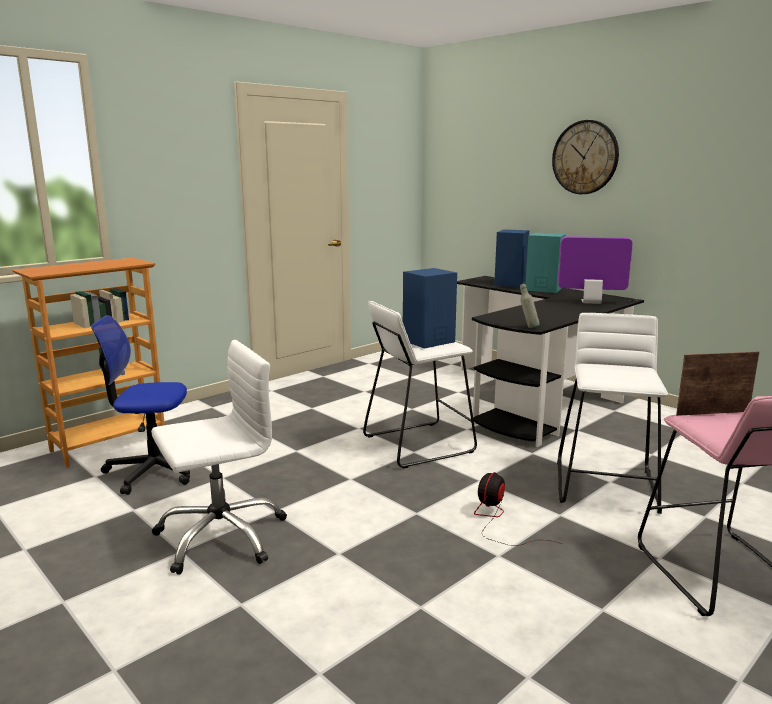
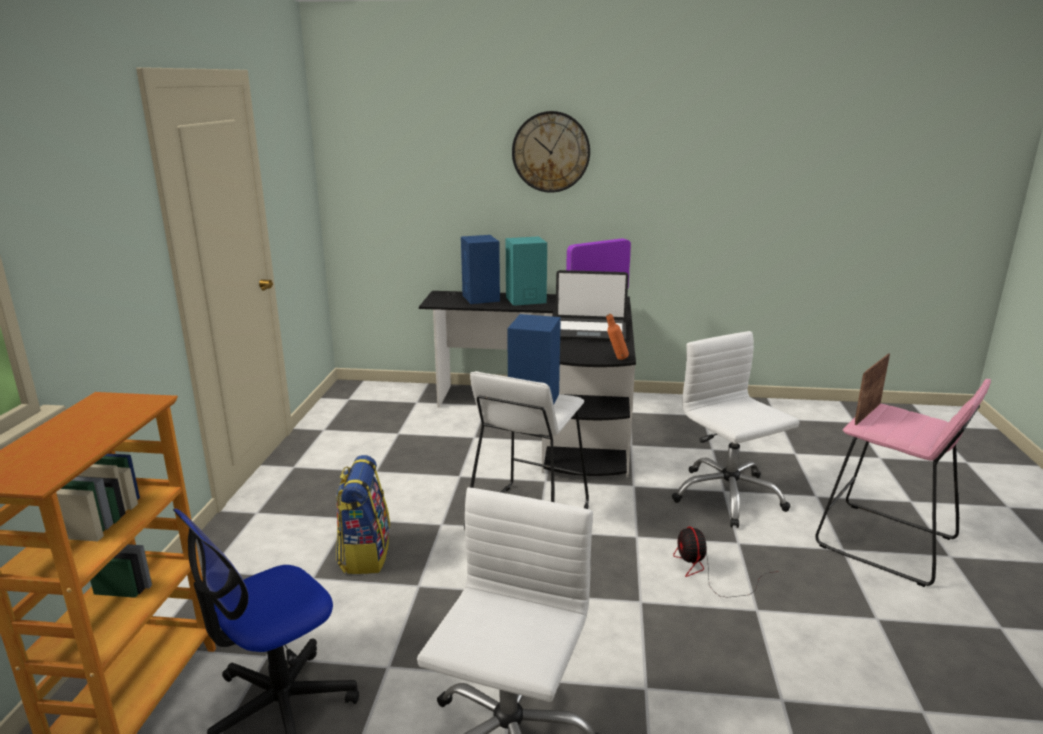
camera: 40 degrees left, 5 degrees up
(293, 426) = (364, 554): none -> backpack
(528, 327) = (616, 359): grey bottle -> orange bottle
(548, 311) = (589, 331): none -> laptop
(607, 486) = (727, 496): white stool -> white office chair

